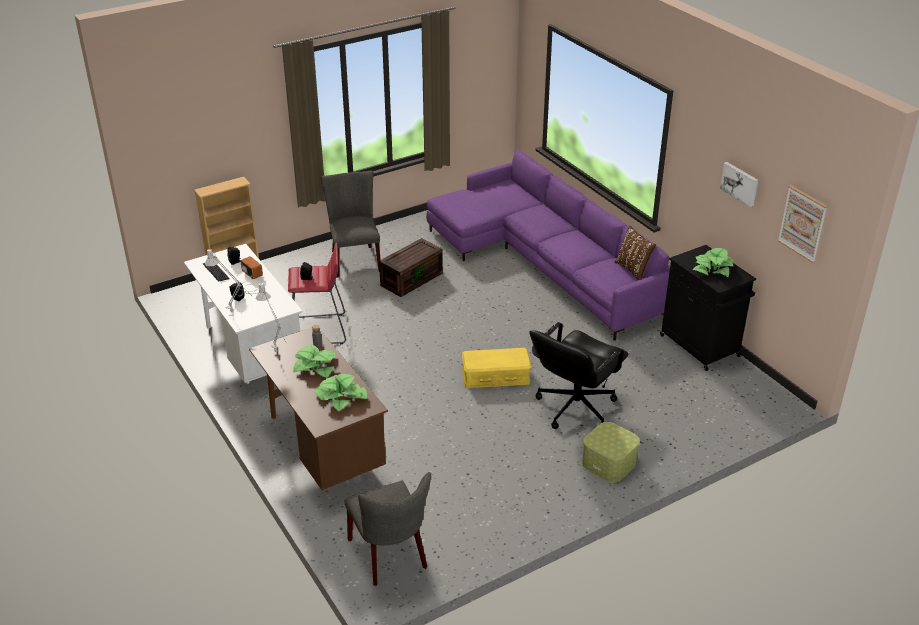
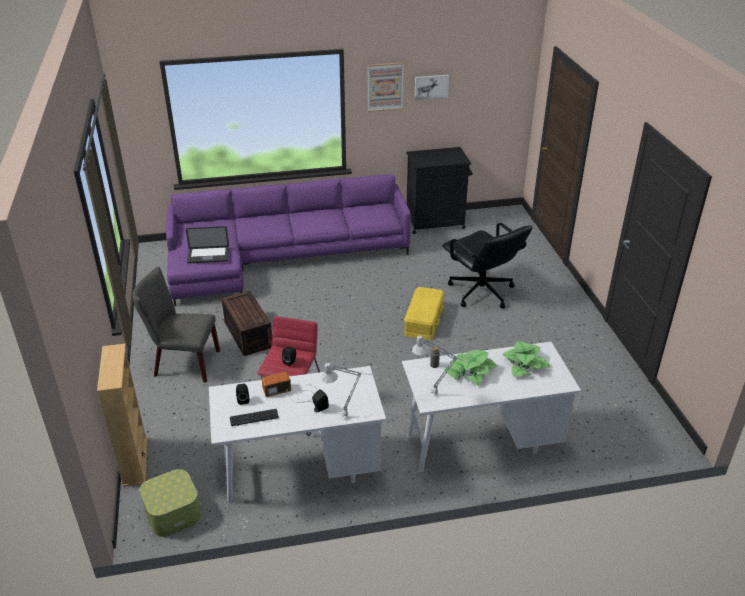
camera: 70 degrees left, 0 degrees up
(322, 448) = (481, 443): brown desk -> white desk
(390, 556) = (632, 427): grey chair -> none
(464, 207) = (208, 256): none -> laptop
(609, 463) = (550, 294): storage box -> storage box (173, 513)
(633, 270) = (370, 204): brown pillow -> none
(712, 268) = (439, 157): potted plant -> none
(803, 223) = (493, 83): picture -> picture (385, 86)

